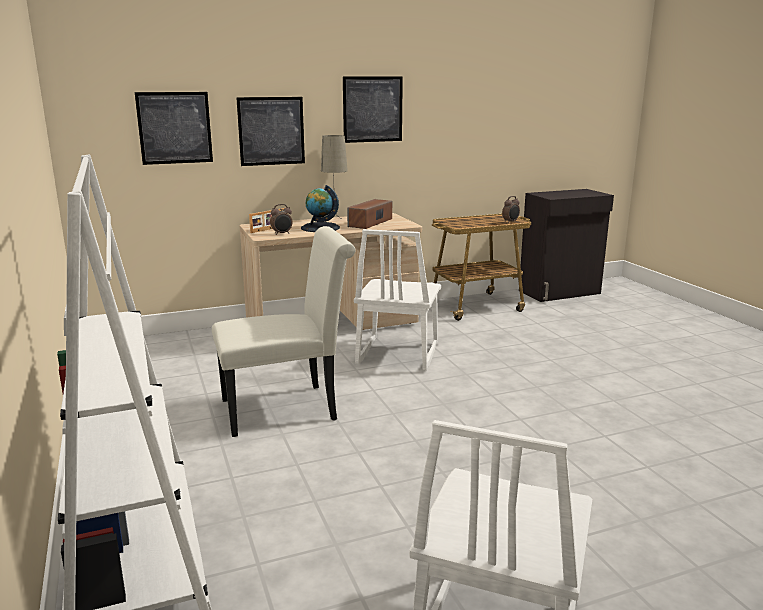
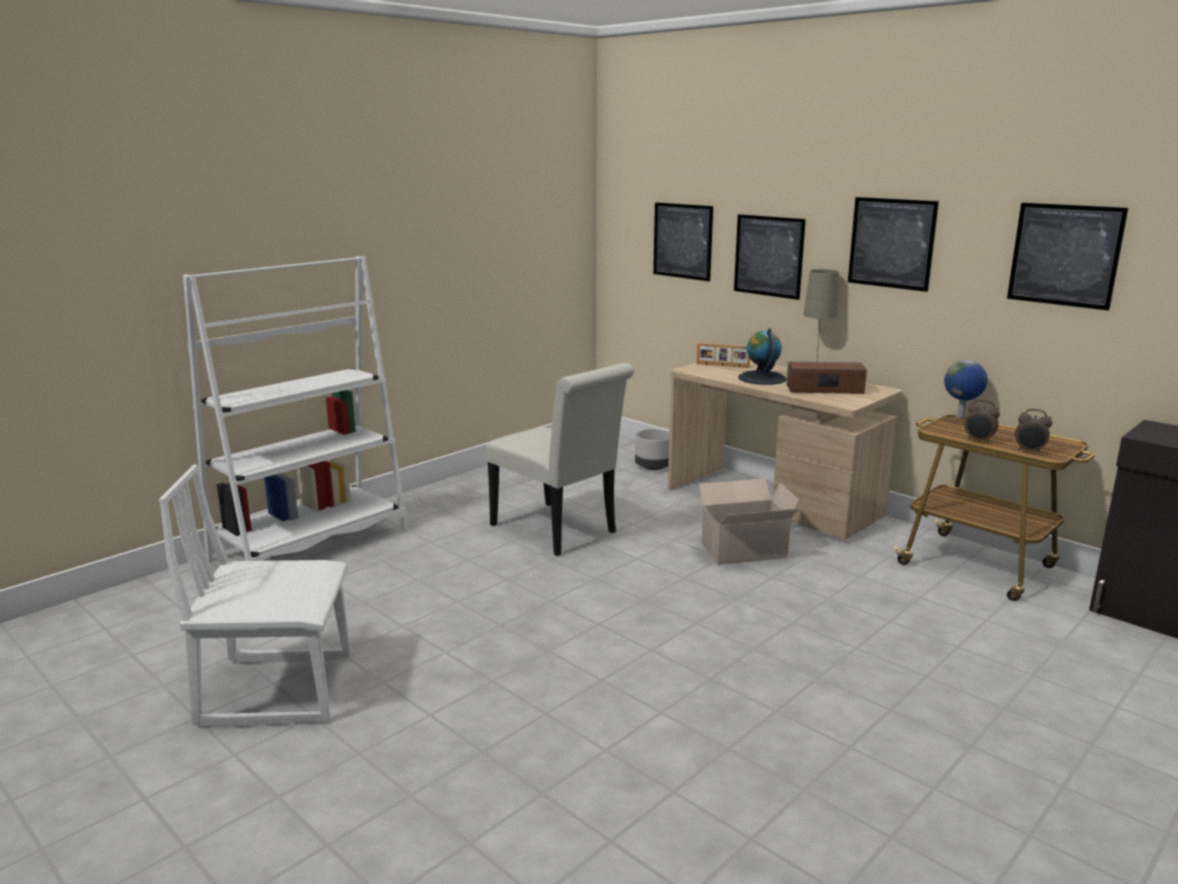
camera: 65 degrees right, 0 degrees up
(209, 343) = (654, 467): none -> grey planter
(282, 233) = (712, 372): alarm clock -> alarm clock (979, 440)
(397, 354) = (741, 550): white chair -> cardboard box
(442, 219) = (961, 417): none -> globe
(477, 106) = (1065, 255): none -> picture

